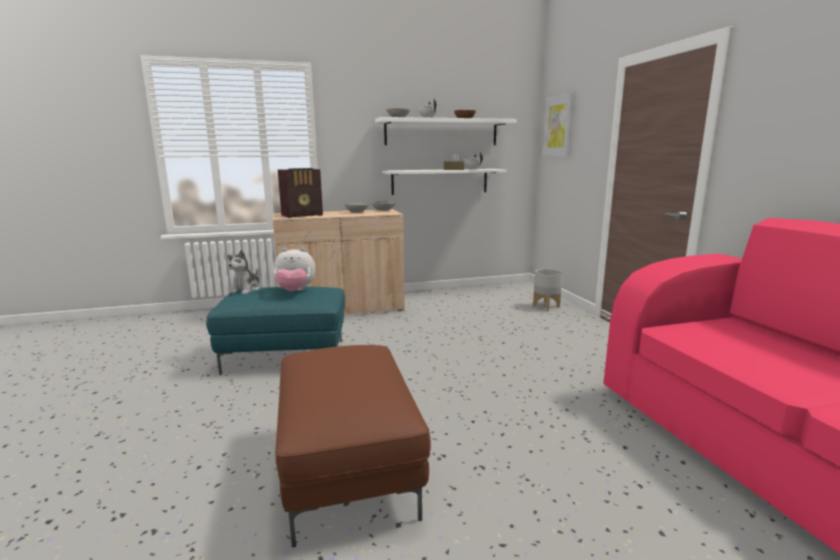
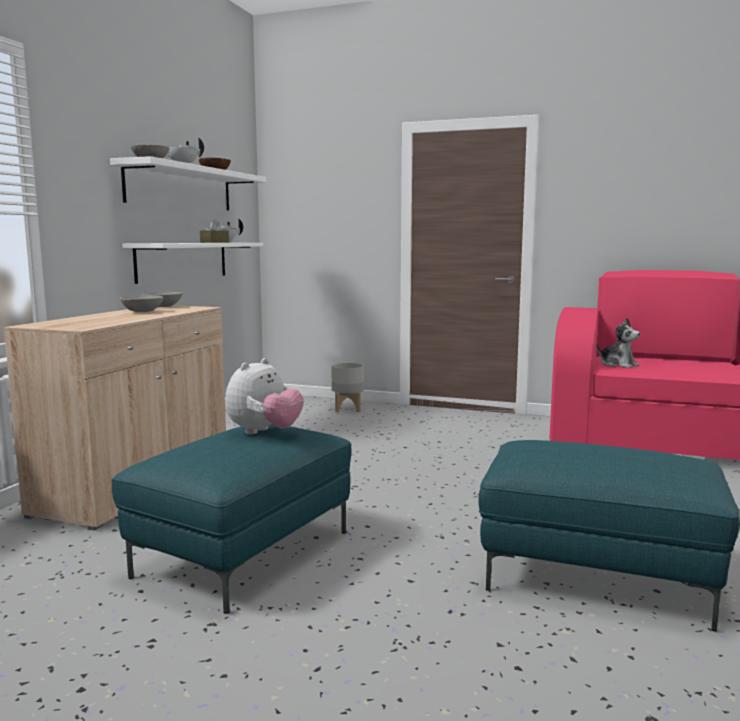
camera: 55 degrees left, 5 degrees down
(246, 290) = (181, 454): plush toy -> plush toy (618, 365)
(303, 215) = (91, 322): radio -> none
(350, 470) = (598, 576): brown ottoman -> turquoise ottoman
(558, 126) = (303, 190): picture -> none

